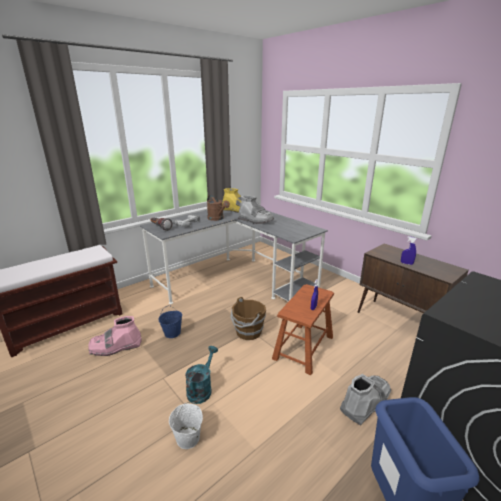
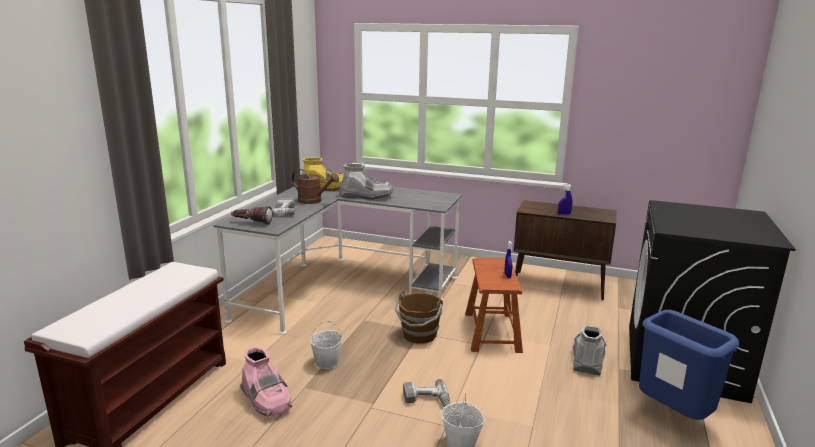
camera: 30 degrees left, 5 degrees down
(116, 347) = (266, 399): pink boot -> pink boot turned 75 degrees counterclockwise
(172, 333) = (327, 362): blue bucket -> white bucket
(201, 389) = (427, 401): turquoise watering can -> power drill

